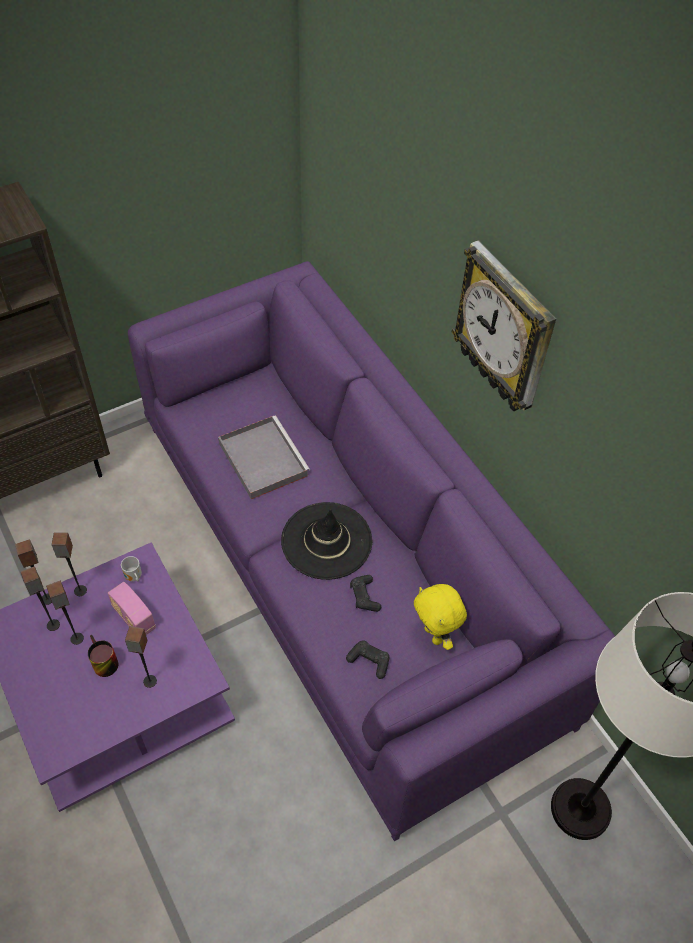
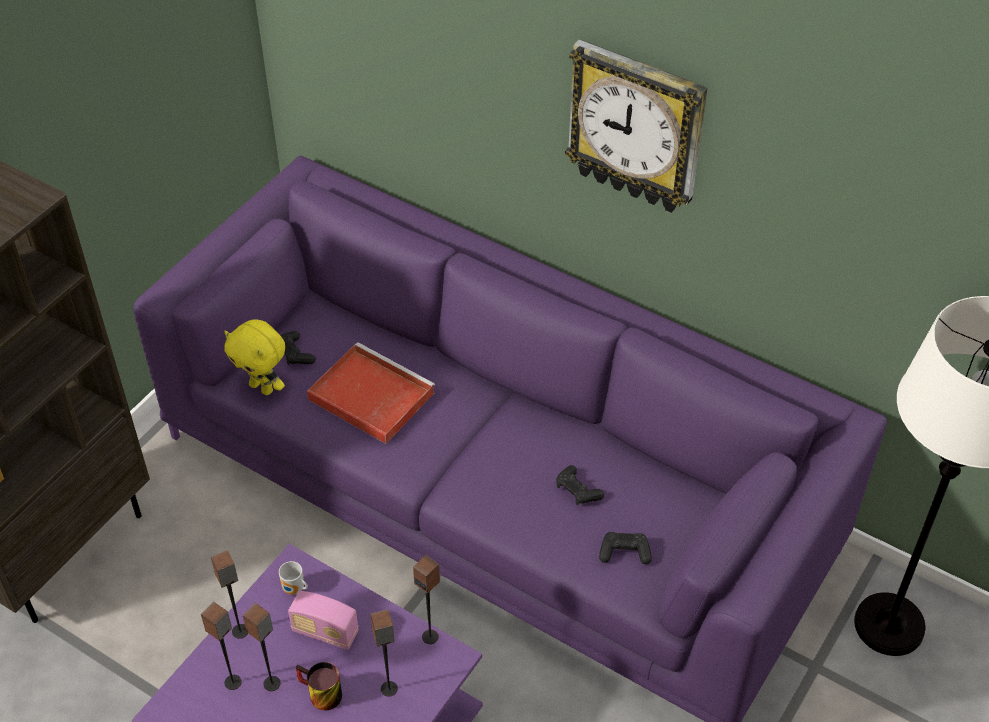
camera: 25 degrees left, 5 degrees down
(47, 599) = (206, 657): speaker -> speaker (430, 636)
(231, 406) = (295, 354): none -> black game controller
(261, 458) = (369, 396): grey tray -> red tray
(326, 541) = (499, 452): black hat -> none
(434, 635) = (674, 497): yellow plush toy -> yellow plush toy (262, 387)

